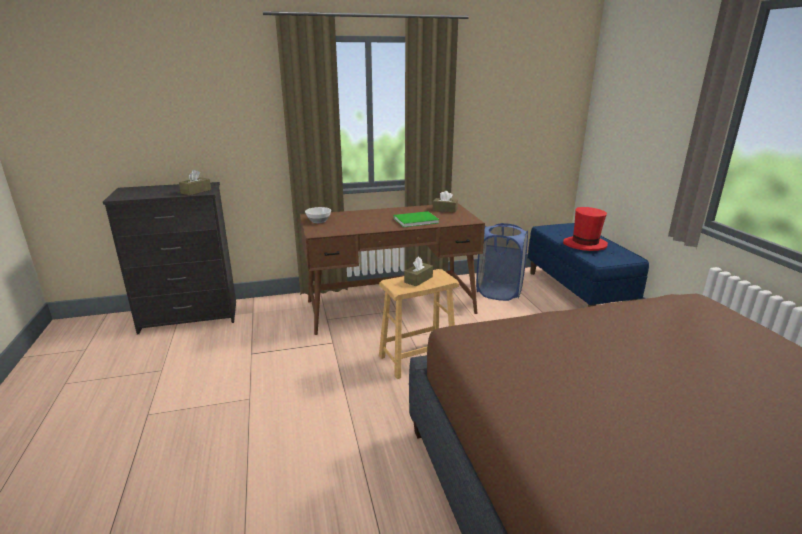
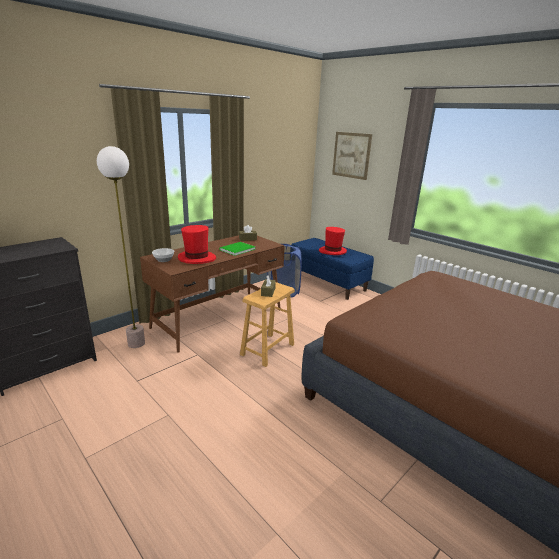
camera: 30 degrees left, 0 degrees up
(196, 191) = (53, 248): brown tissue box -> none
(283, 314) = (136, 343): none -> floor lamp
(355, 224) = (197, 258): none -> red hat
(635, 98) = (351, 155): none -> picture

